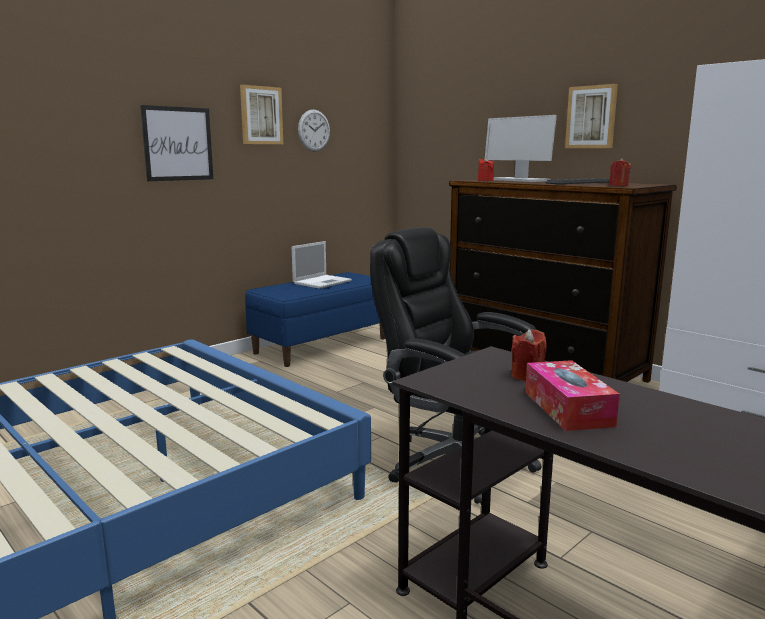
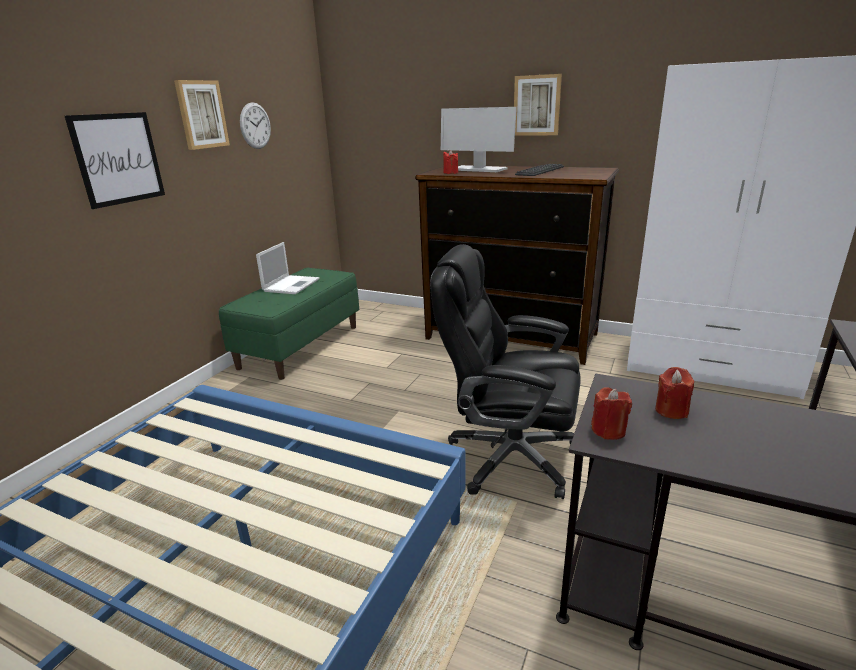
camera: 20 degrees left, 10 degrees up
(322, 345) = (300, 346): blue bench -> green bench
(567, 408) = (751, 450): tissue box -> none
(618, 186) = (585, 175): red candle -> red candle (608, 430)

